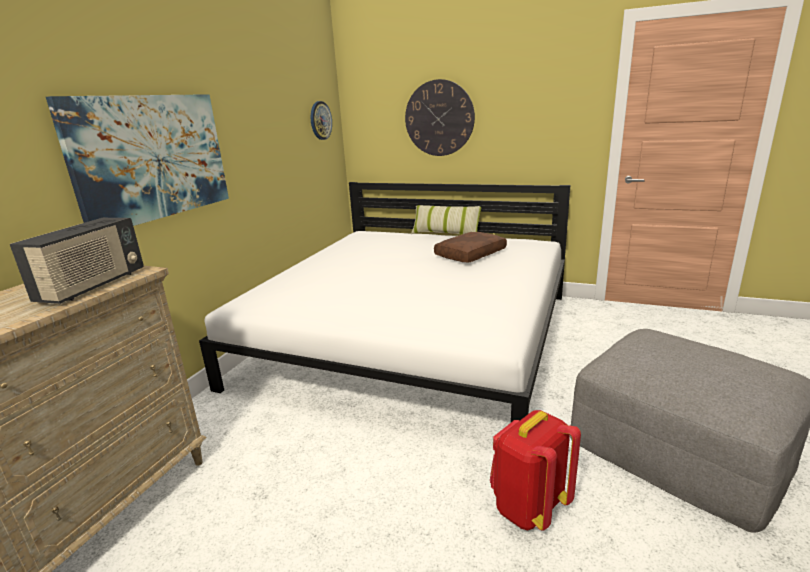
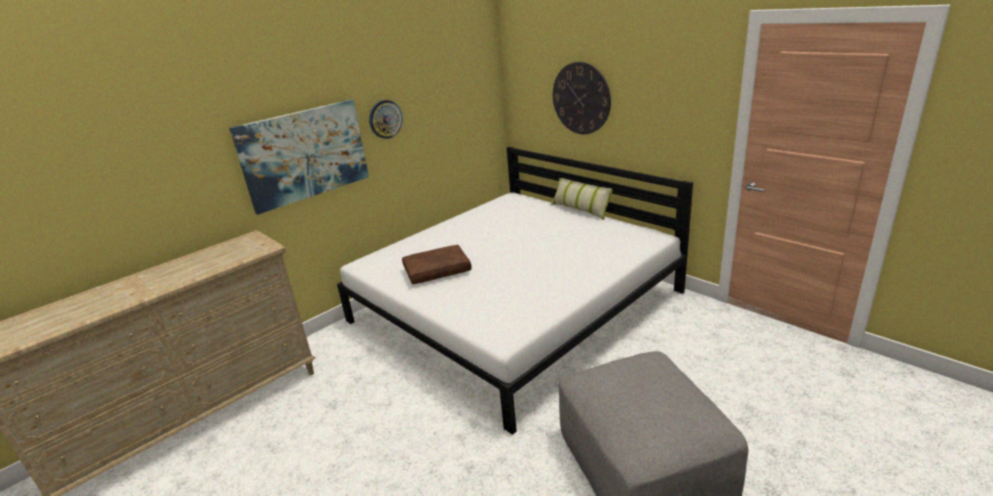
camera: 25 degrees right, 5 degrees up
(93, 286) = (239, 257): radio -> none
(320, 120) = (475, 95): wall clock -> wall clock (385, 119)
(470, 254) = (574, 240): brown pillow -> brown pillow (437, 270)
(528, 507) = (484, 468): red backpack -> none

